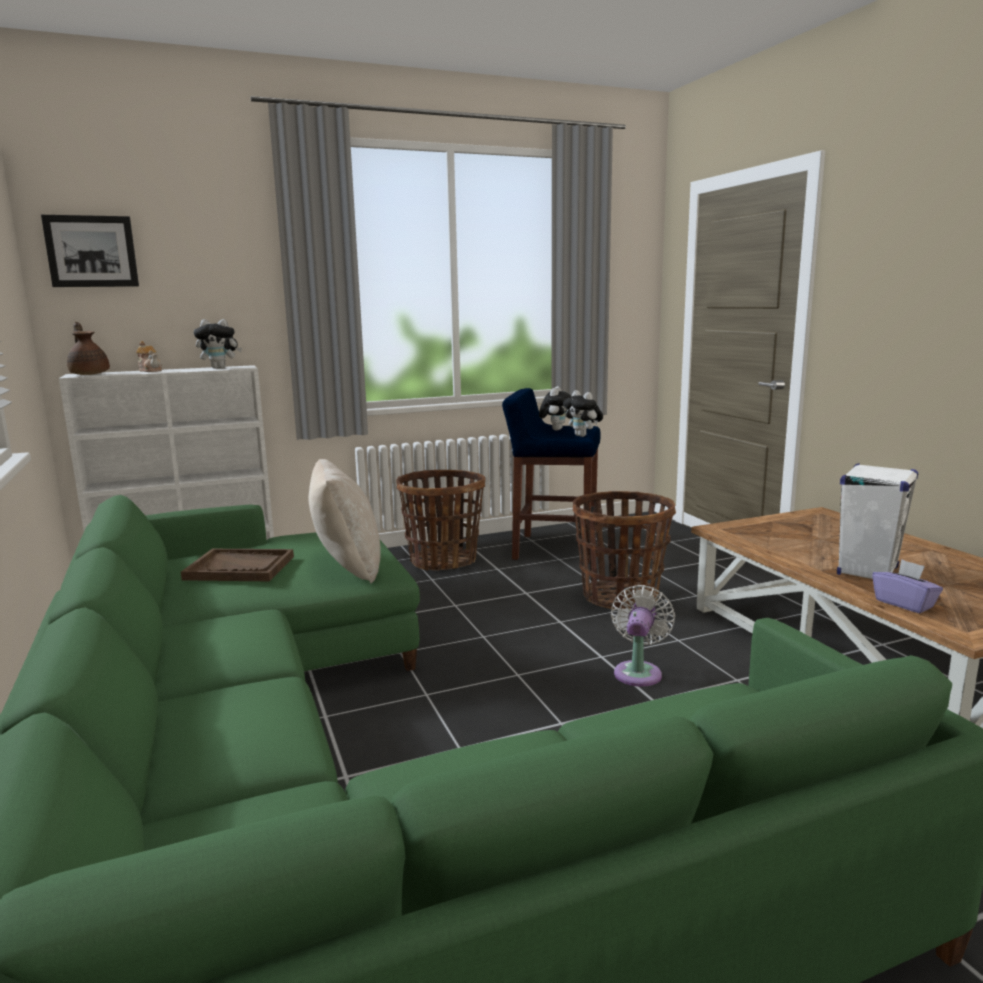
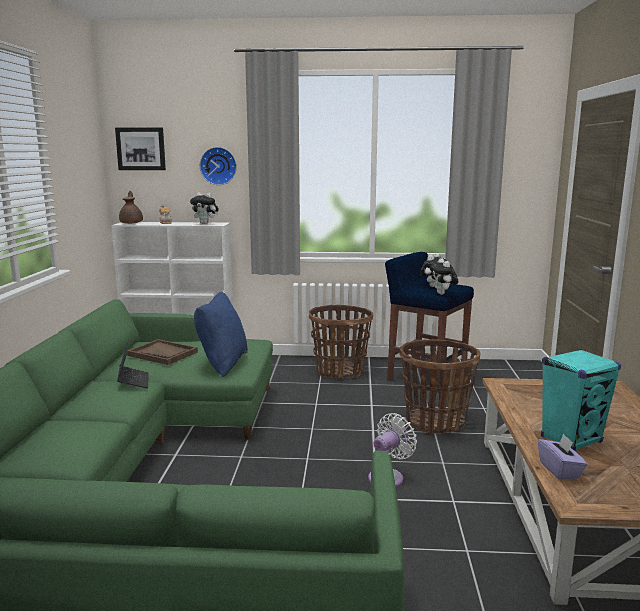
camera: 25 degrees right, 0 degrees up
(229, 279) = (218, 166): none -> wall clock
(240, 614) = (133, 381): none -> laptop
(347, 566) = (222, 363): beige pillow -> blue pillow
(867, 571) = (571, 439): white speaker -> turquoise speaker

